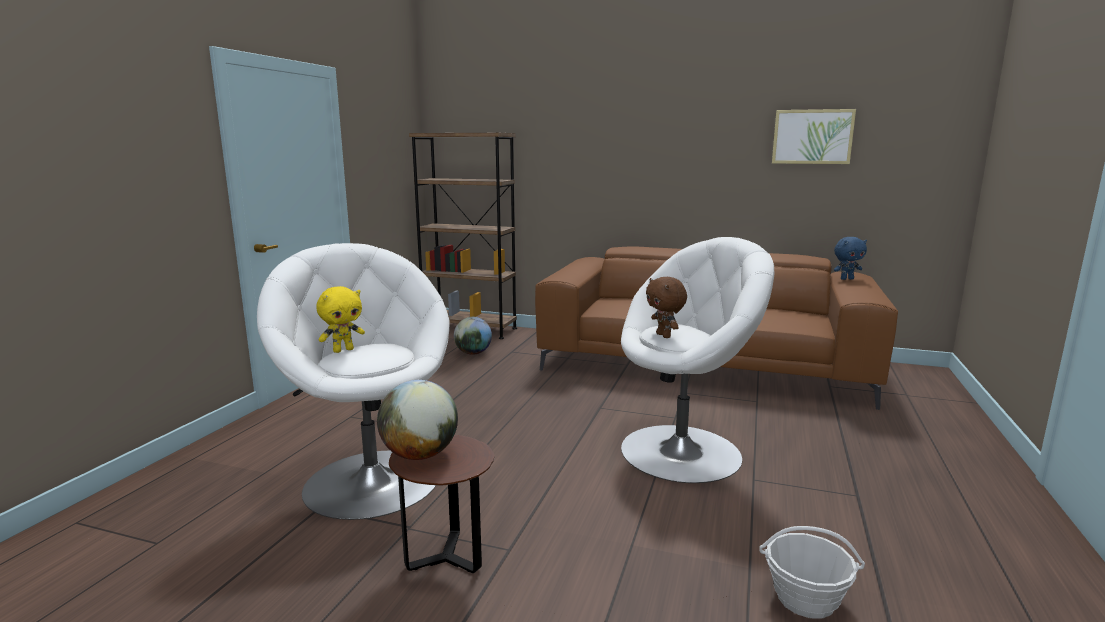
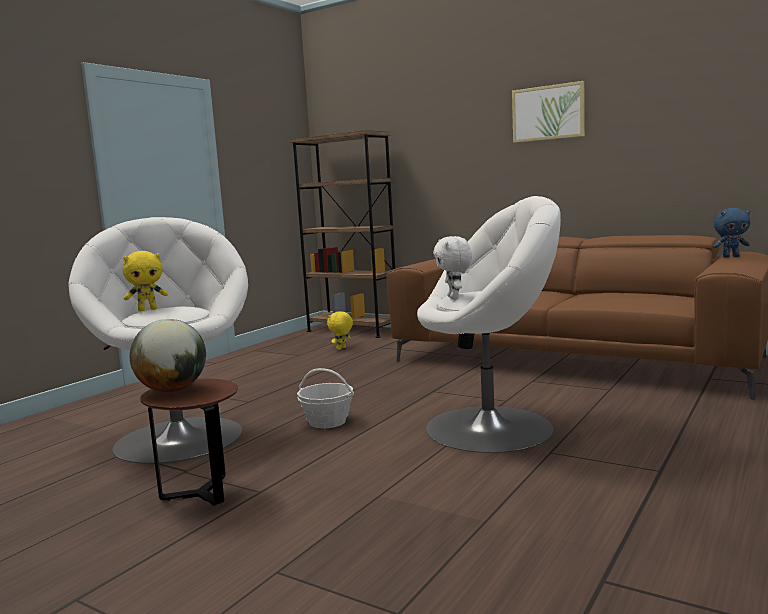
camera: 15 degrees right, 5 degrees down
(473, 353) = (341, 348): globe -> yellow plush toy
(664, 336) = (454, 298): brown plush toy -> white plush toy
(805, 599) = (525, 549): basket -> basket (327, 422)
(812, 137) = (690, 104): picture -> picture (548, 113)

